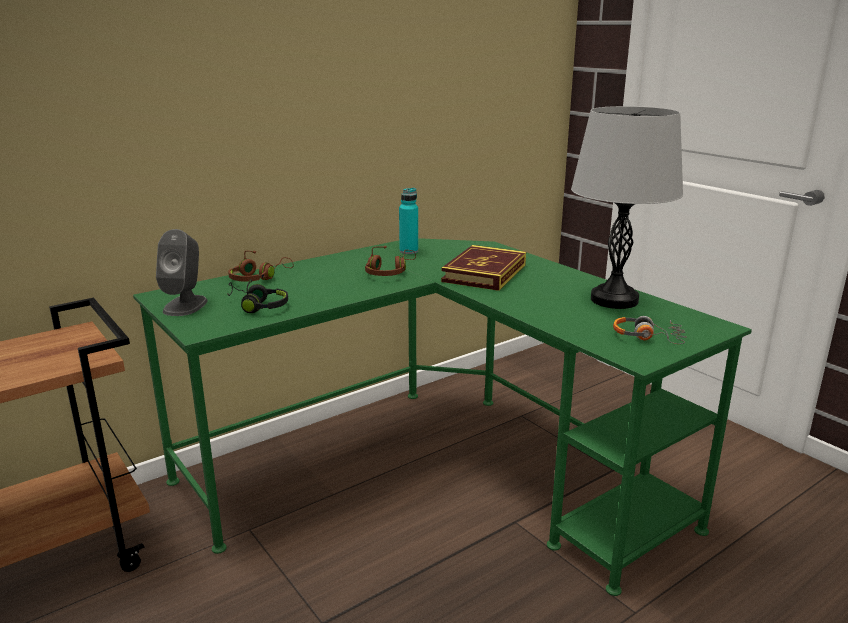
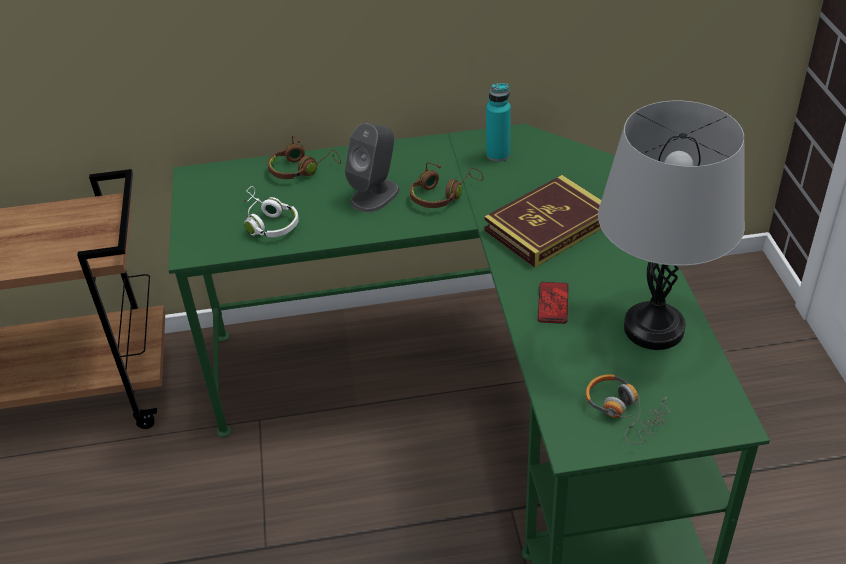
camera: 30 degrees right, 20 degrees up
(185, 305) = (206, 202): grey speaker -> grey speaker (375, 195)
(257, 306) = (268, 222): black headphones -> white headphones
(533, 302) = (553, 303): none -> phone

